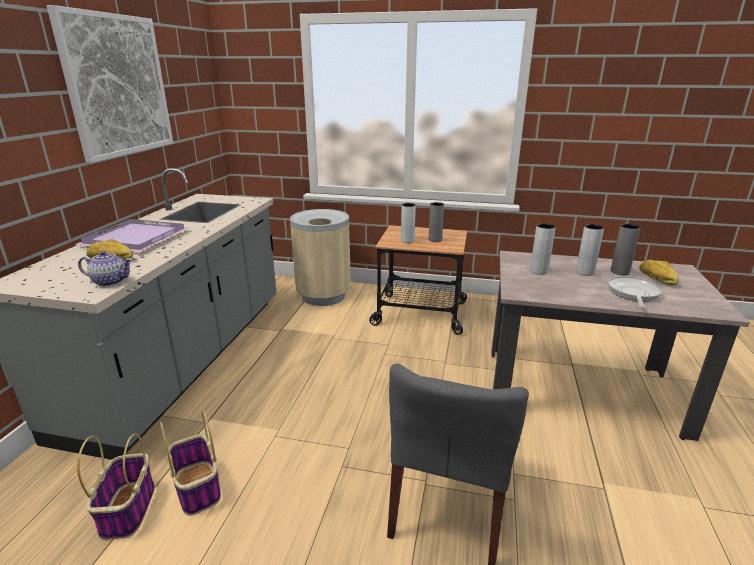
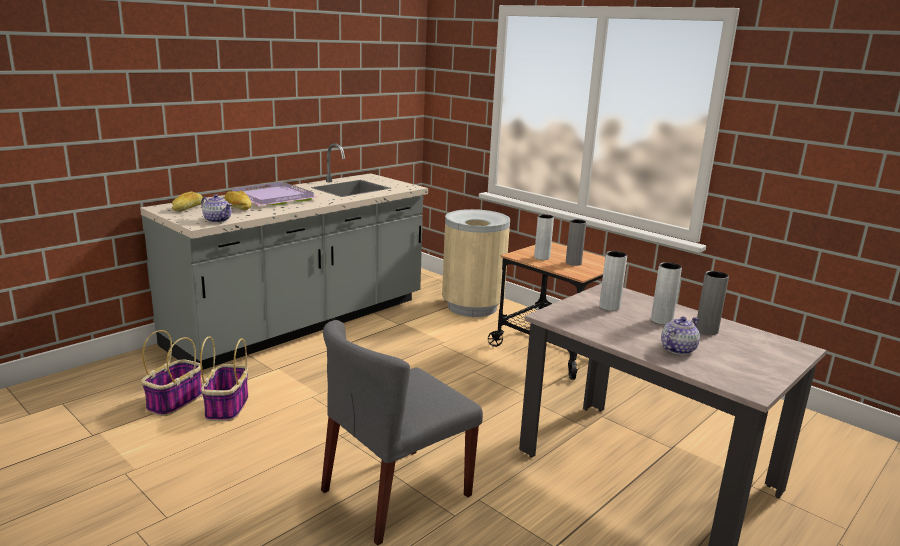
camera: 30 degrees right, 5 degrees down
(118, 86) = (302, 67): picture -> none
(633, 293) = (677, 349): frying pan -> teapot
(656, 279) = (739, 347): bread -> bread (188, 208)

